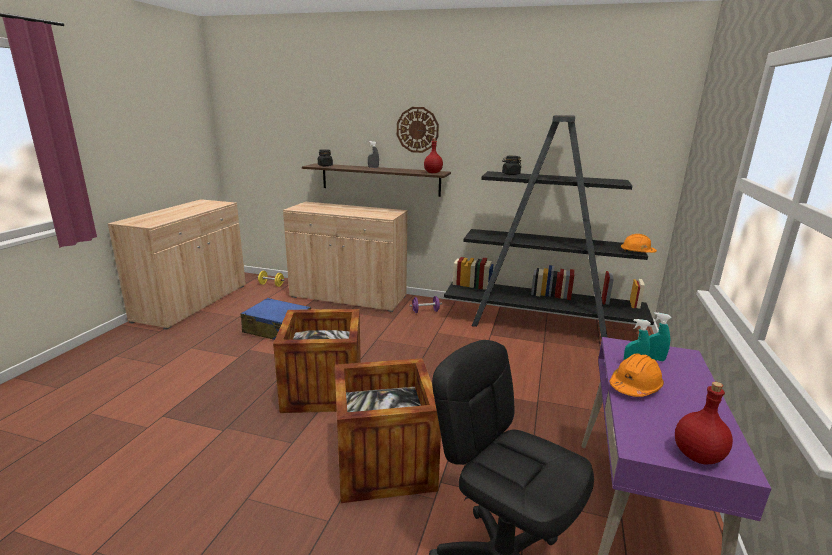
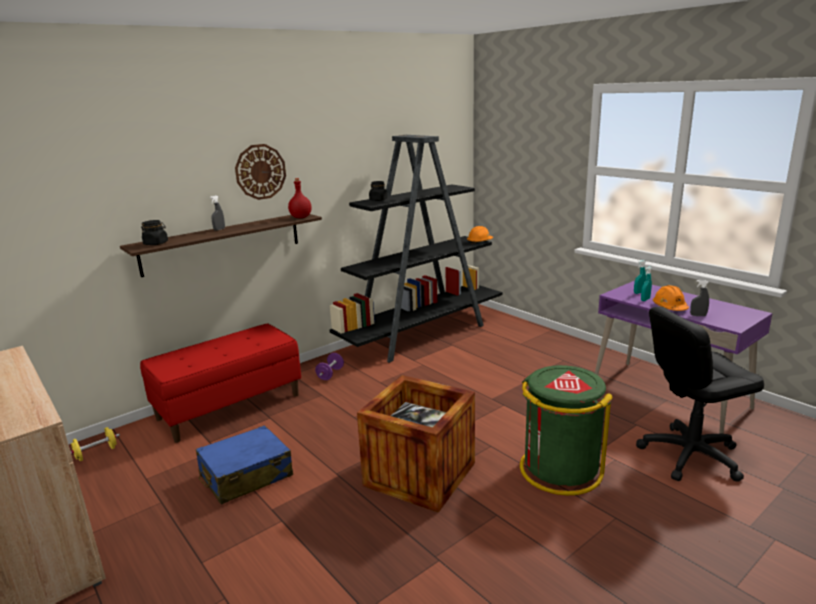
camera: 55 degrees left, 0 degrees up
(348, 297) = (229, 406): beige cabinet -> red bench
(384, 462) = (559, 470): crate -> green trash can
(636, 412) = (698, 315): none -> grey spray bottle
(696, 456) = (744, 317): red bottle -> none

